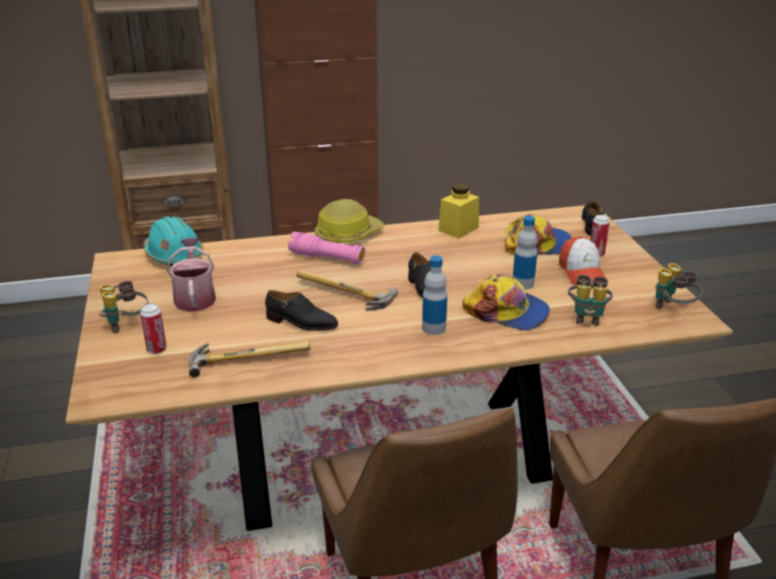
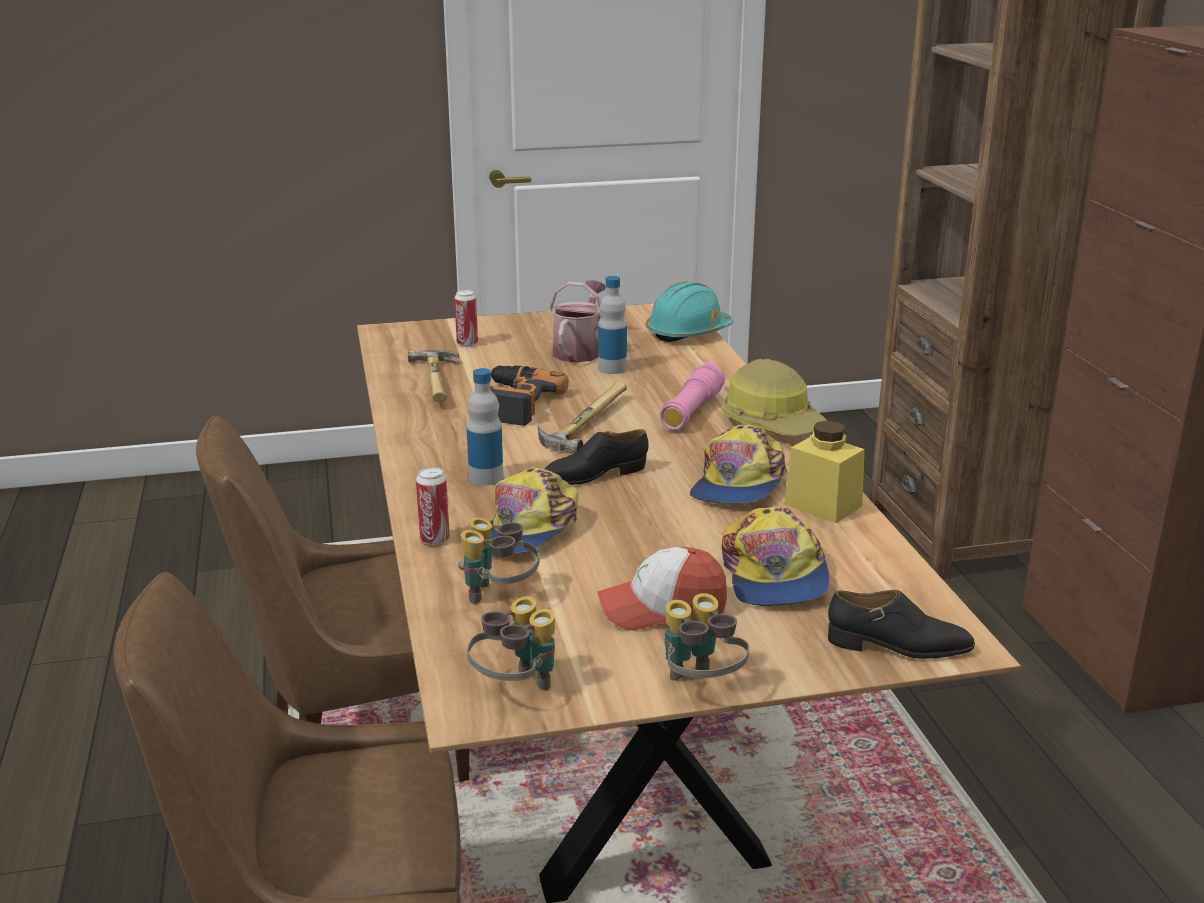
camera: 90 degrees right, 5 degrees down
(127, 325) = (520, 328): binoculars -> binoculars (700, 686)
(194, 297) = (579, 350): watering can -> watering can turned 60 degrees counterclockwise
(301, 323) = (512, 403): black shoe -> power drill
(434, 249) = (738, 483): none -> cap
(523, 283) = (618, 549): bottle -> bottle (612, 368)
(596, 254) = (745, 634): can -> can (434, 539)

